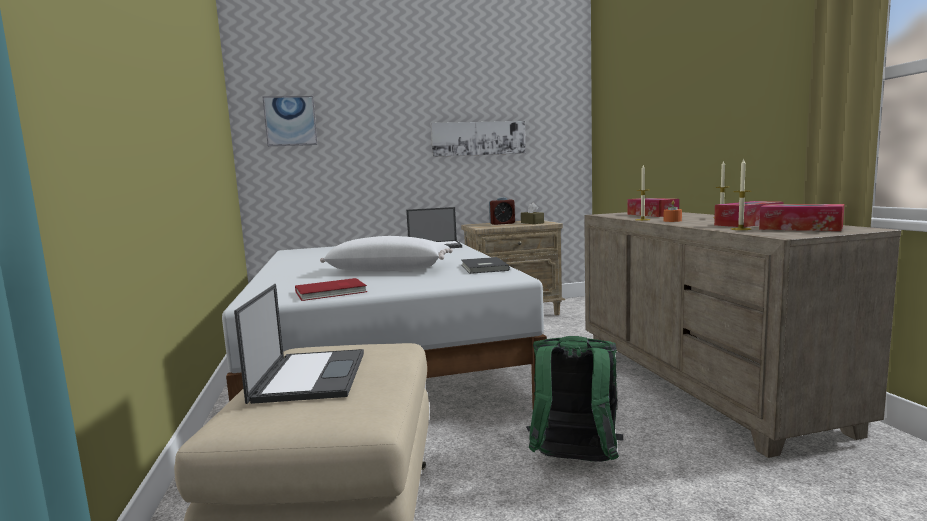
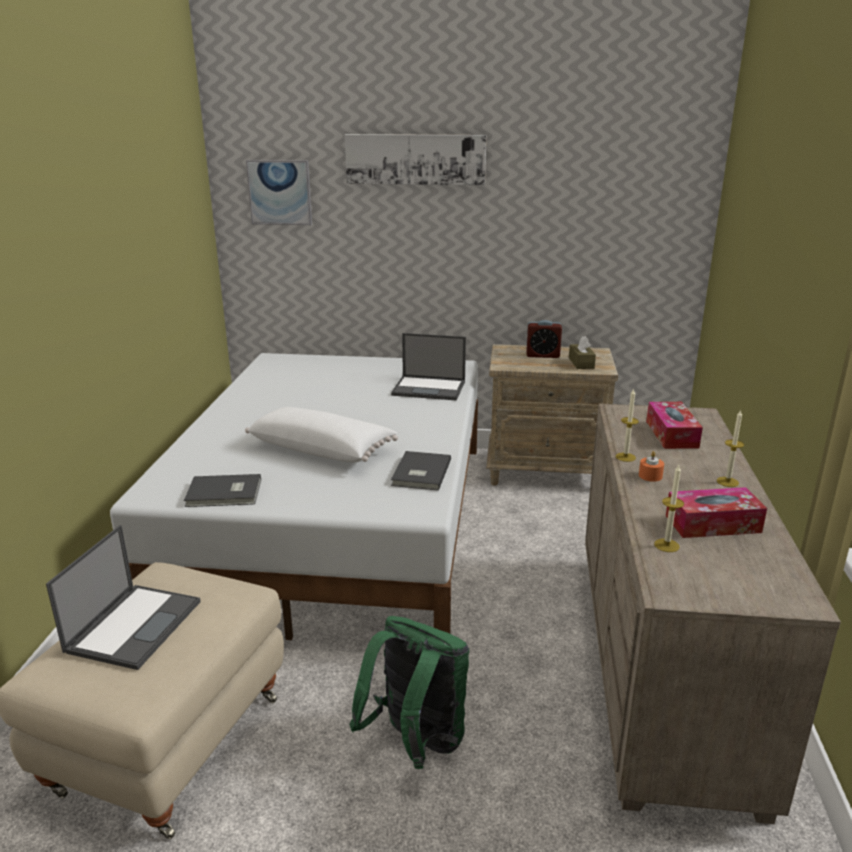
camera: 20 degrees right, 15 degrees up
(332, 292) = (225, 494): red book -> grey book
(478, 138) = (531, 226): picture -> picture (415, 159)
(800, 228) = (735, 569): tissue box -> none

